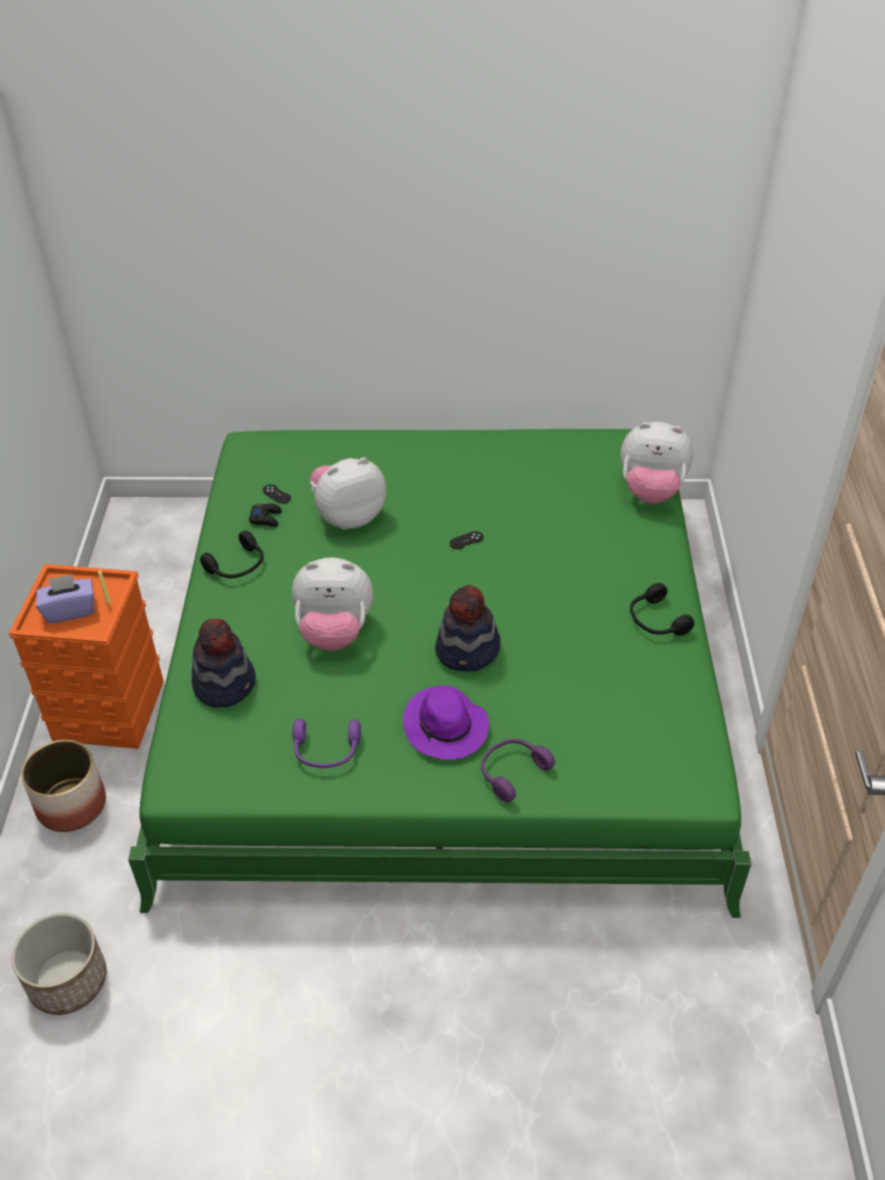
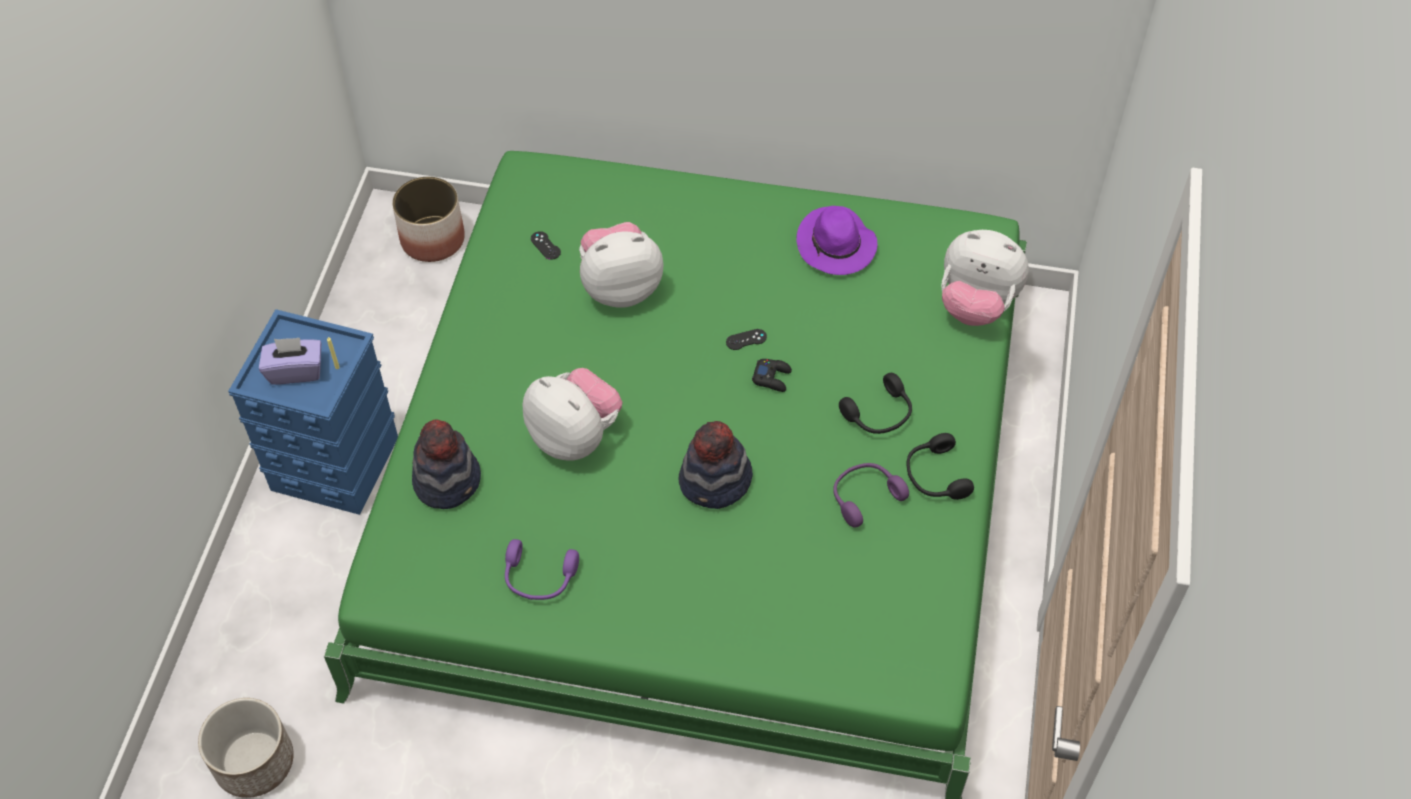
camera: 10 degrees right, 10 degrees up
(72, 804) = (283, 569): planter -> planter (433, 239)
(110, 711) = (336, 465): orange storage box -> blue storage box
(237, 566) = (486, 335): black headphones -> black headphones (879, 415)
(266, 518) = (528, 276): black game controller -> black game controller (772, 377)
(334, 632) = (575, 436): plush toy -> plush toy turned 150 degrees counterclockwise
(446, 728) = (671, 571): purple hat -> purple hat (836, 246)
(511, 772) = (729, 634): purple headphones -> purple headphones (864, 496)

